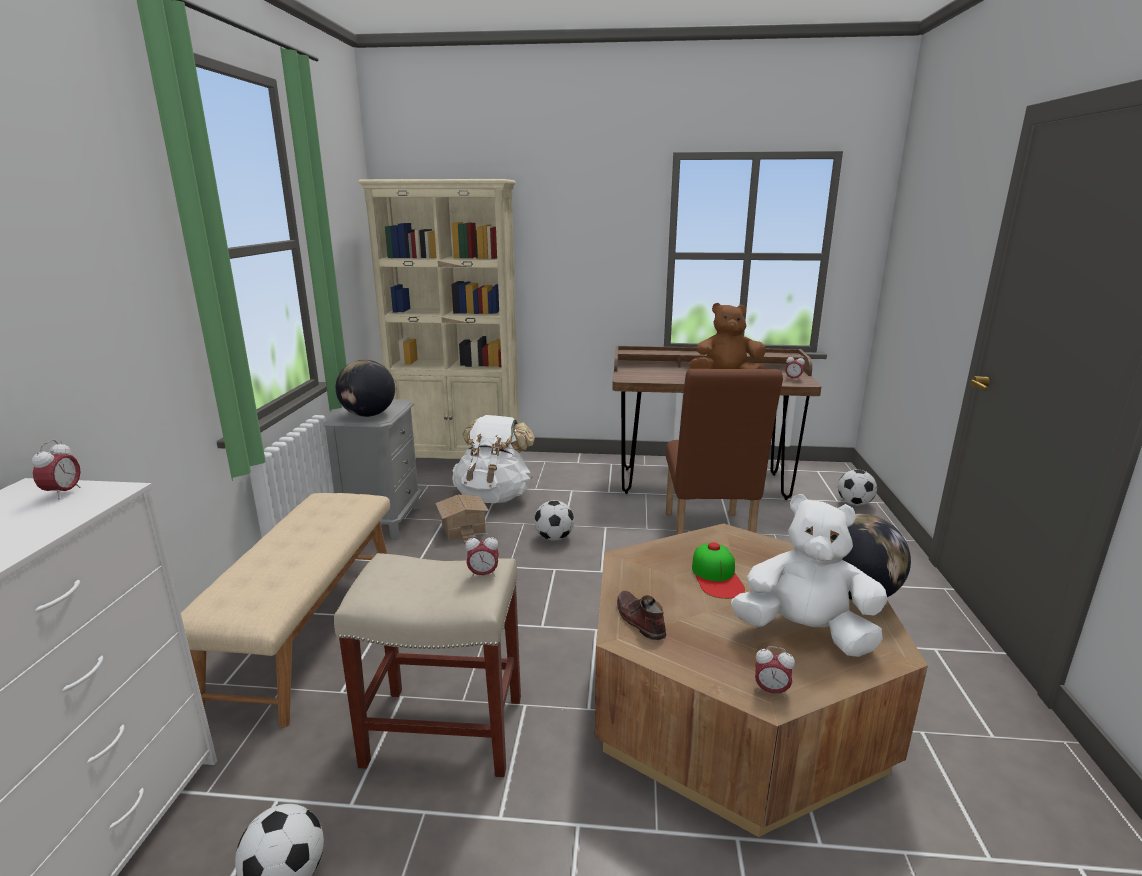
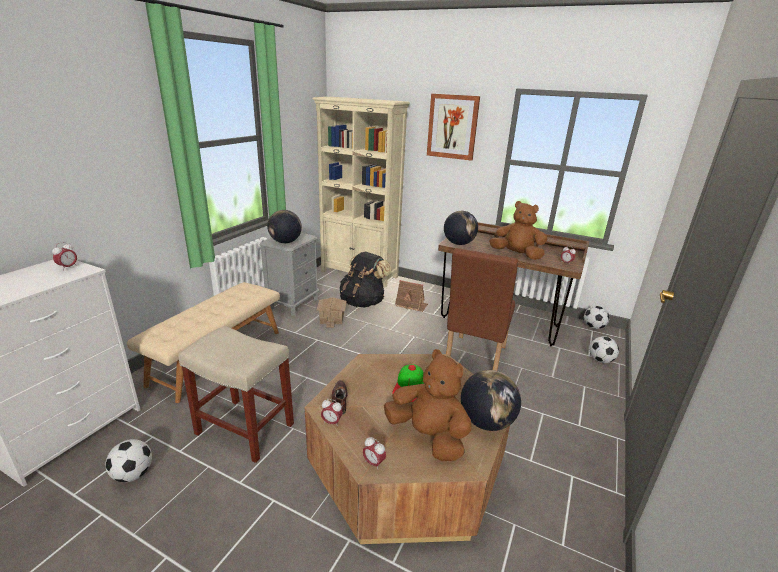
camera: 20 degrees right, 5 degrees up
(483, 574) = (259, 351): alarm clock -> alarm clock (331, 422)
(494, 496) = (363, 302): white backpack -> black backpack
(554, 538) = (378, 336): football -> football (593, 327)
(568, 486) = (411, 305): none -> toy house
(585, 213) = (452, 127): none -> picture
(639, 377) = (459, 243): none -> globe
(805, 633) = (428, 436): white plush toy -> brown plush toy

